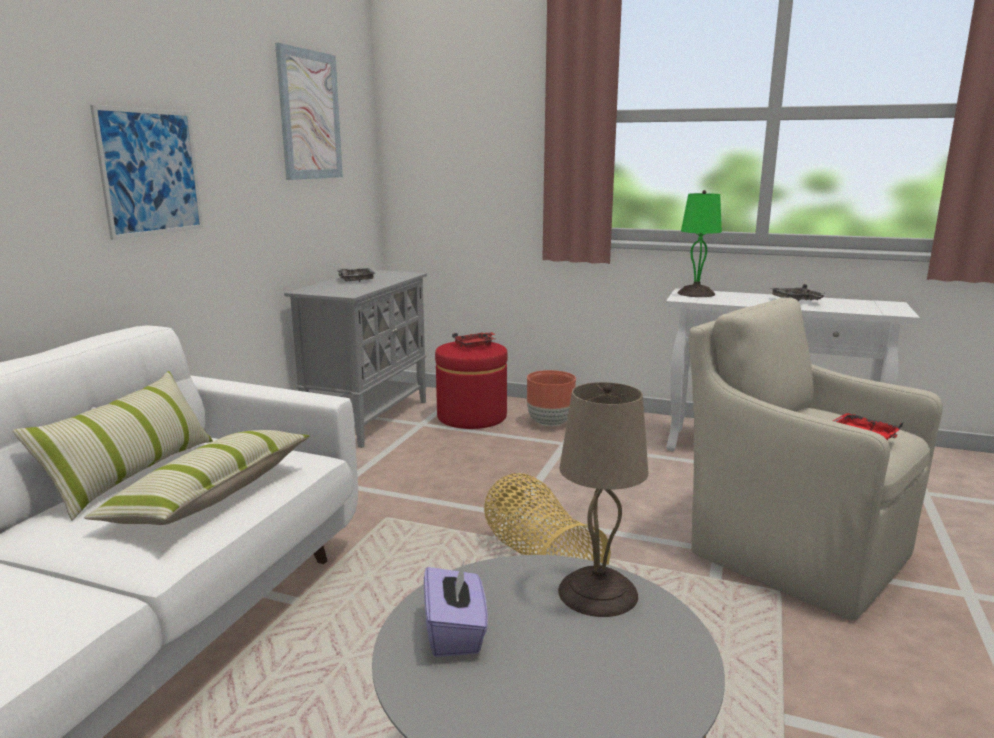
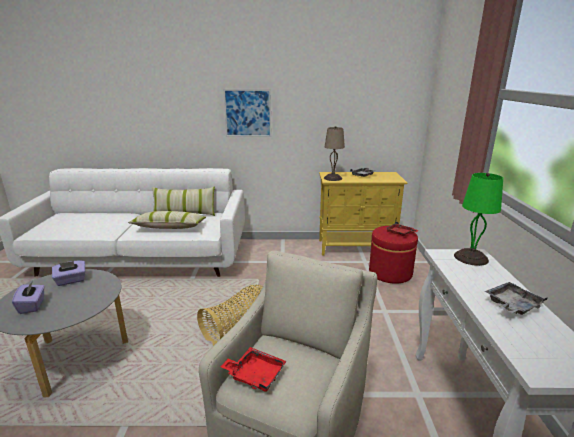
camera: 70 degrees right, 5 degrees up
(310, 115) = (359, 86): picture -> none
(368, 418) = (356, 247): grey cabinet -> yellow cabinet
(550, 423) = (411, 300): brown planter -> none
(579, 691) = (32, 305): none -> purple tissue box
(596, 591) = (90, 302): beige table lamp -> beige table lamp (333, 178)

